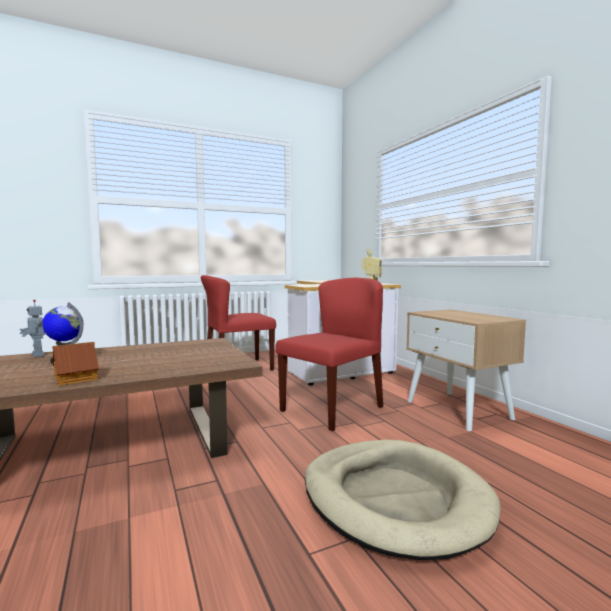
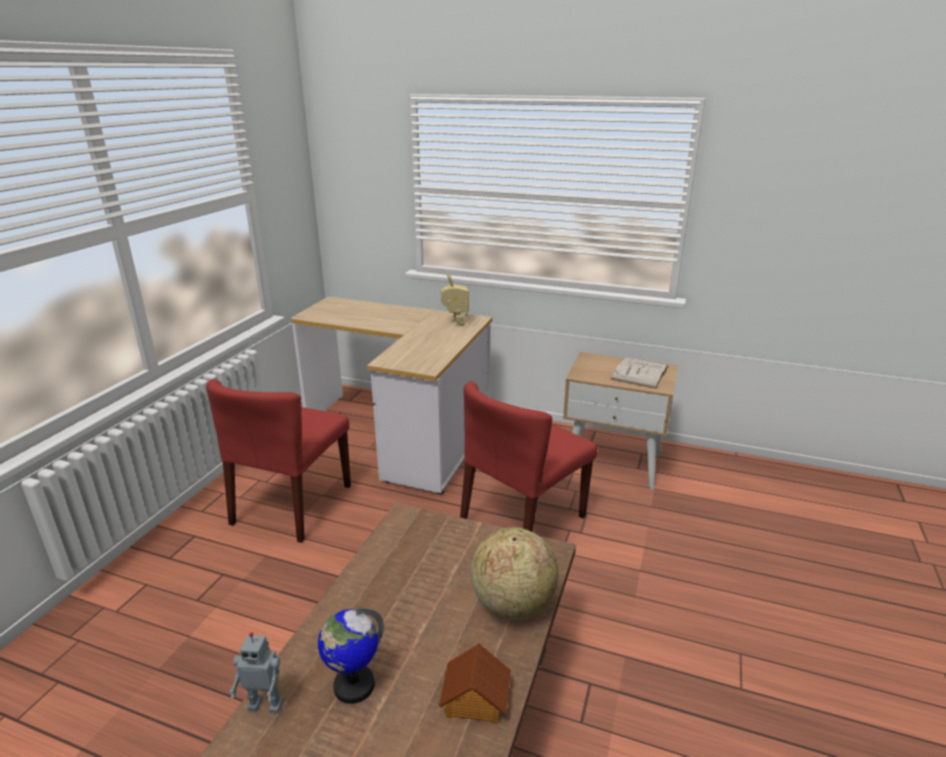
camera: 45 degrees left, 20 degrees up
(173, 367) = (512, 604): none -> globe
(332, 408) = (522, 521): red chair -> red chair turned 135 degrees counterclockwise
(394, 499) = (711, 600): beige dog bed -> none
(476, 317) = (640, 373): none -> white book

